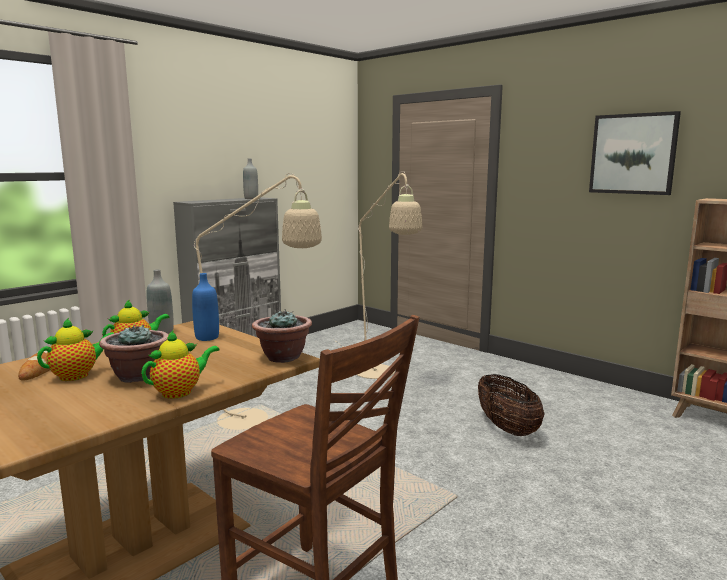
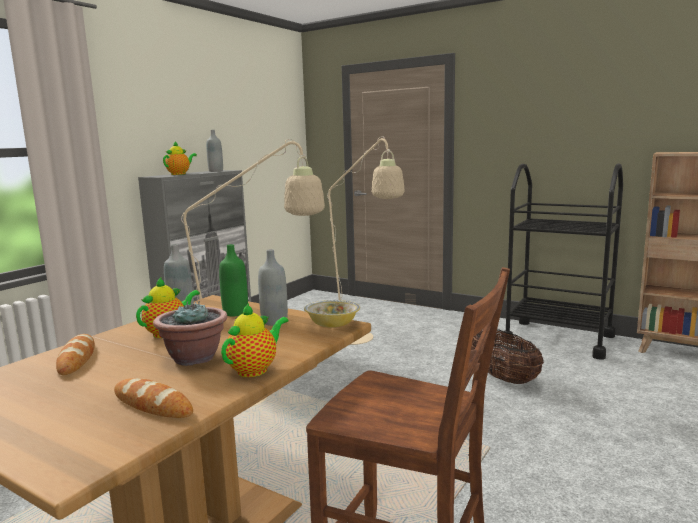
camera: 10 degrees left, 0 degrees up
(72, 413) = (152, 404): none -> bread
(77, 375) = (124, 363): teapot -> teapot (180, 174)
(207, 337) = (235, 313): blue bottle -> green bottle
(234, 349) = (274, 321): none -> grey bottle
(283, 357) = (332, 325): potted plant -> bowl
(588, 393) = (558, 339): none -> black cart
(633, 154) = (586, 114): picture -> none

